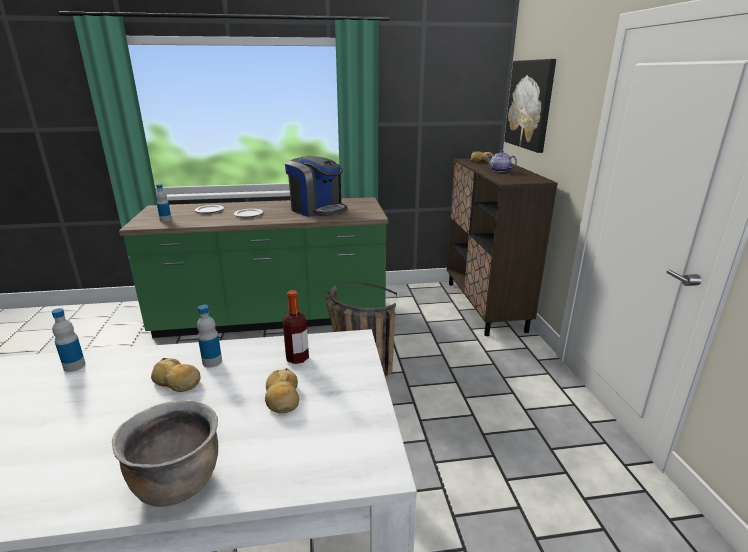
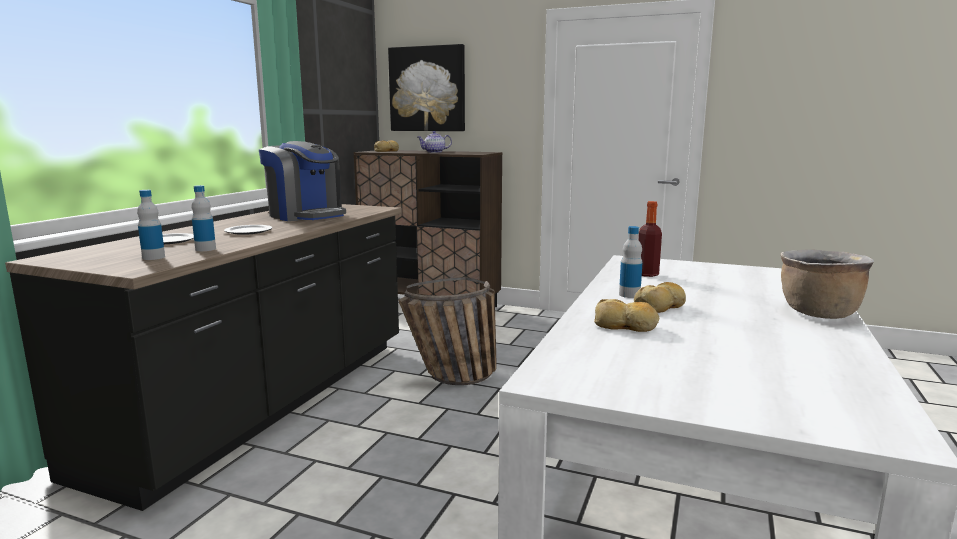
camera: 60 degrees left, 10 degrees down
(74, 366) = (585, 341): bottle -> bottle (205, 249)
(272, 317) = (266, 401): green counter -> black counter
(282, 398) = (711, 283): bread -> bread (625, 326)
(317, 209) = (306, 215): coffee machine -> coffee machine turned 60 degrees clockwise

